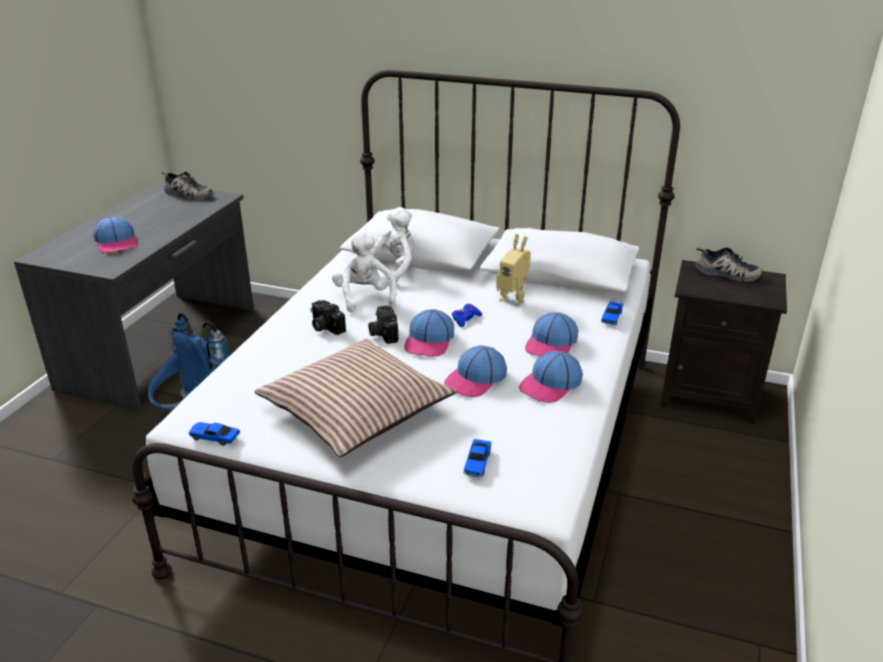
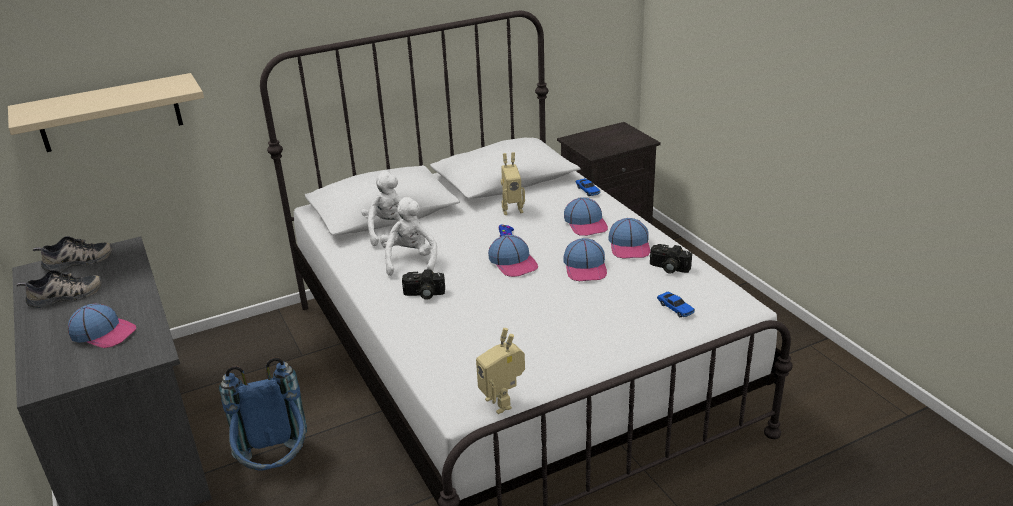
camera: 45 degrees left, 0 degrees up
(214, 437) = (503, 402): toy car -> toy robot
(250, 85) = (109, 113): none -> beige shelf
(356, 410) = (555, 327): pillow -> none
(364, 298) = (410, 261): white plush toy -> white plush toy turned 60 degrees clockwise
(382, 333) = (472, 275): camera -> camera (668, 268)
(726, 274) = (596, 135): shoe -> shoe (65, 296)

